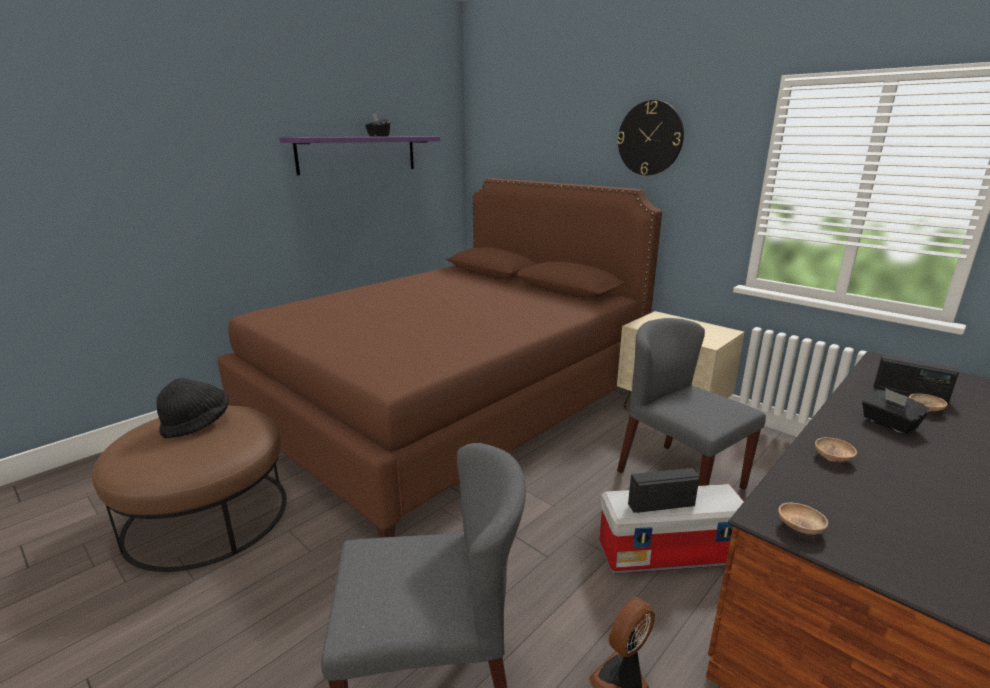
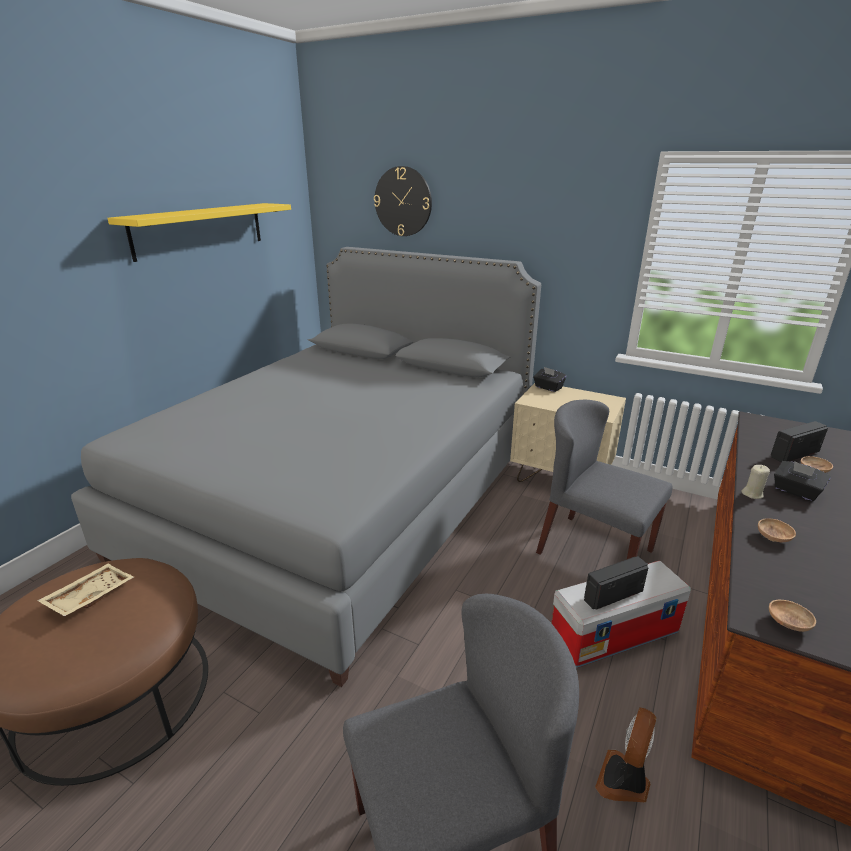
camera: 15 degrees left, 5 degrees up
(197, 424) = (89, 596): black hat -> beige tray
(358, 154) = (200, 230): purple shelf -> yellow shelf
(378, 136) = (223, 208): black tissue box -> black tissue box (548, 388)
(450, 404) = (343, 501): brown bed -> grey bed
(650, 138) = (525, 209): wall clock -> wall clock (403, 201)
(833, 420) = (752, 494): none -> beige candle
(909, 393) = (794, 454): radio -> radio turned 135 degrees clockwise

